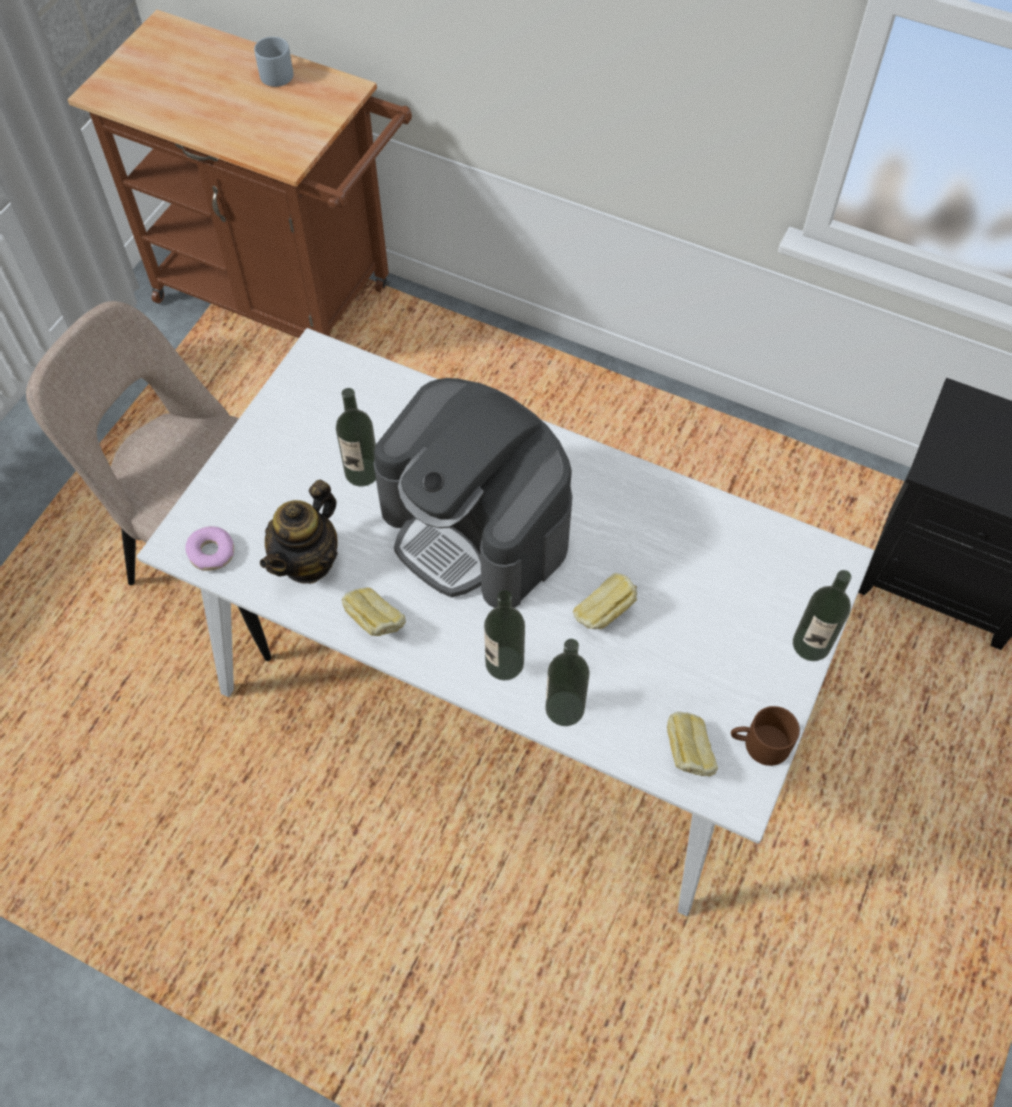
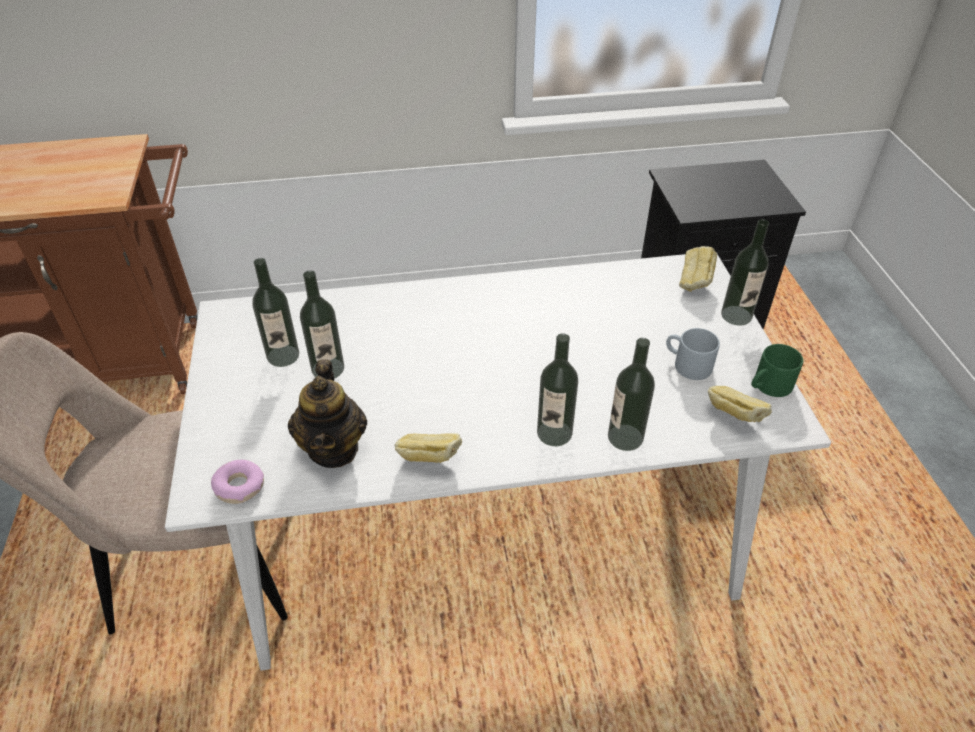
camera: 35 degrees left, 15 degrees down
(274, 72) = (53, 153): grey mug -> grey mug (686, 364)
(334, 434) = (283, 356): none -> bottle
(476, 528) = (451, 360): coffee machine -> none
(604, 614) = (592, 366): bread -> bread (694, 283)
(759, 744) = (768, 386): brown mug -> green mug

